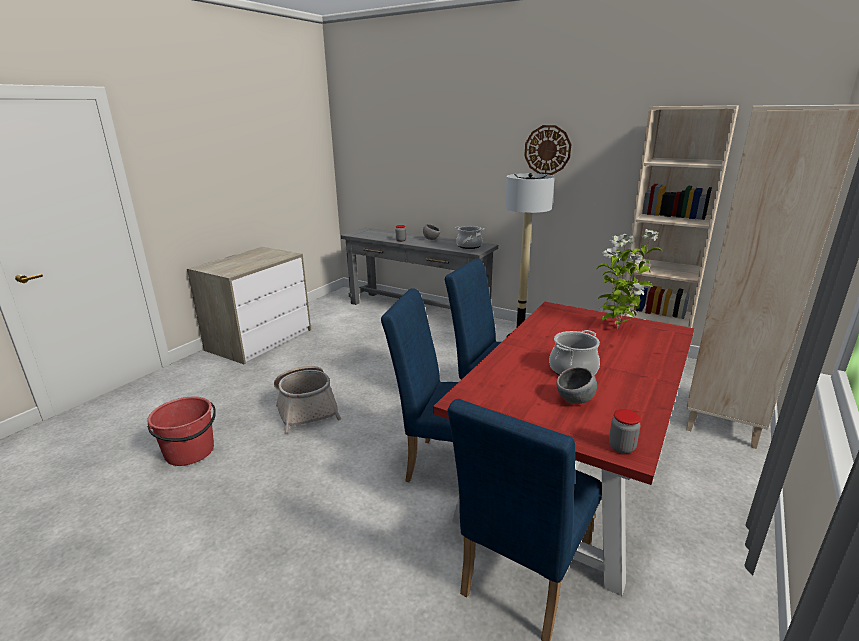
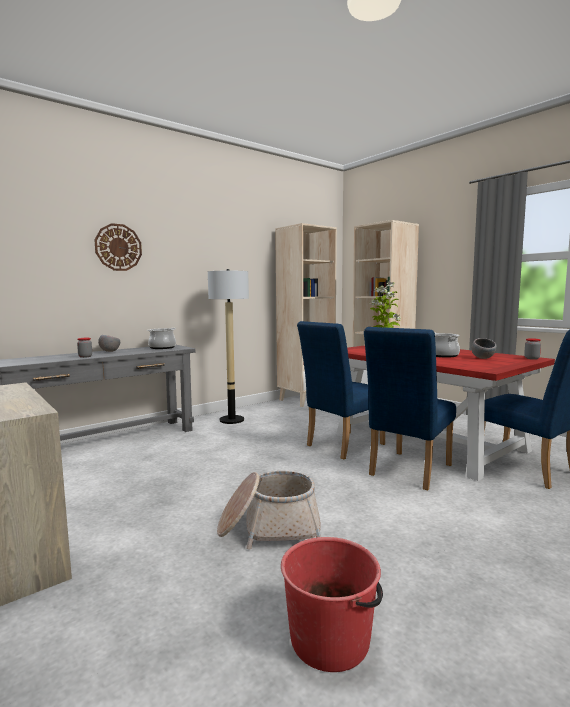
camera: 70 degrees left, 15 degrees down
(547, 150) = (208, 255): wall clock -> wall clock (118, 247)

